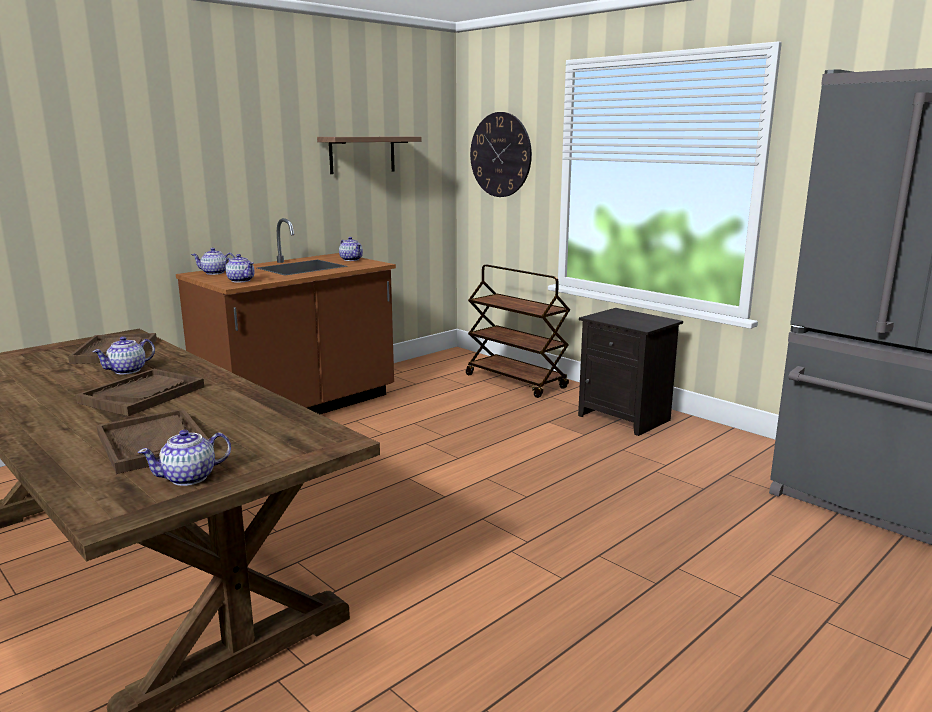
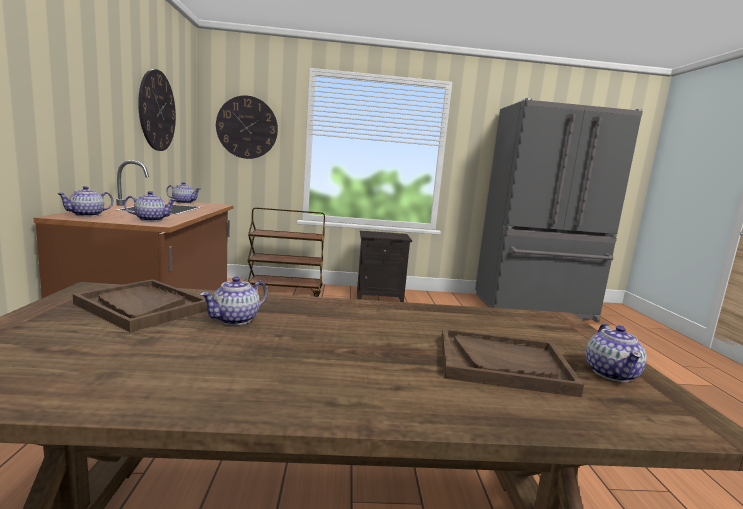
camera: 50 degrees left, 5 degrees down
(128, 370) = (236, 319): teapot -> teapot turned 45 degrees clockwise
(142, 395) = (338, 334): brown tray -> none
(362, 154) = (157, 111): shelf -> wall clock

